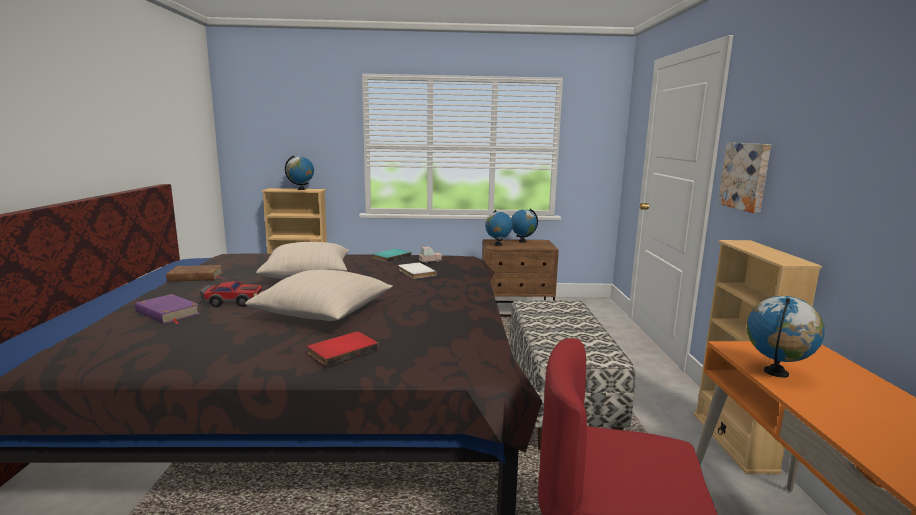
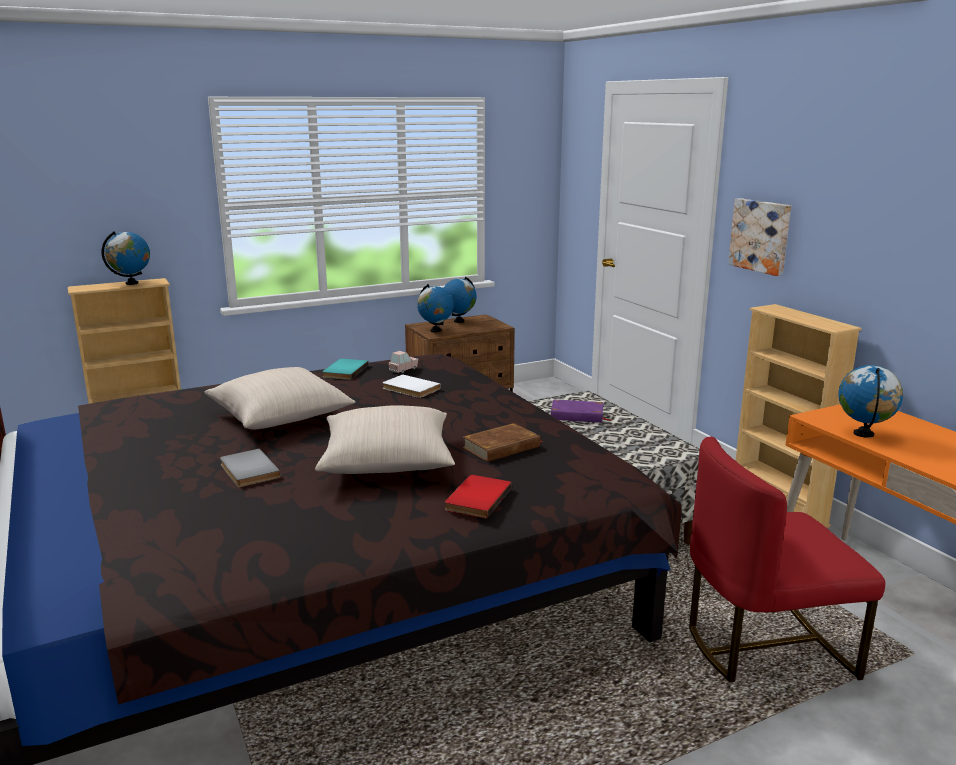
camera: 25 degrees left, 5 degrees up
(167, 313) = (186, 504): purple book -> purple book (577, 415)
(196, 277) = (122, 448): brown book -> brown book (502, 447)
(233, 301) = (247, 471): toy car -> grey book

